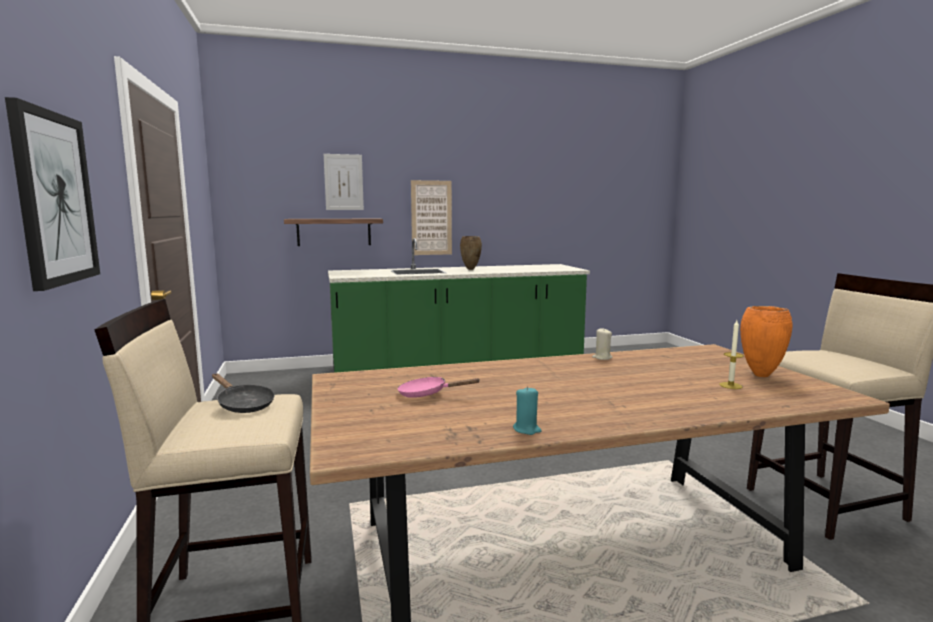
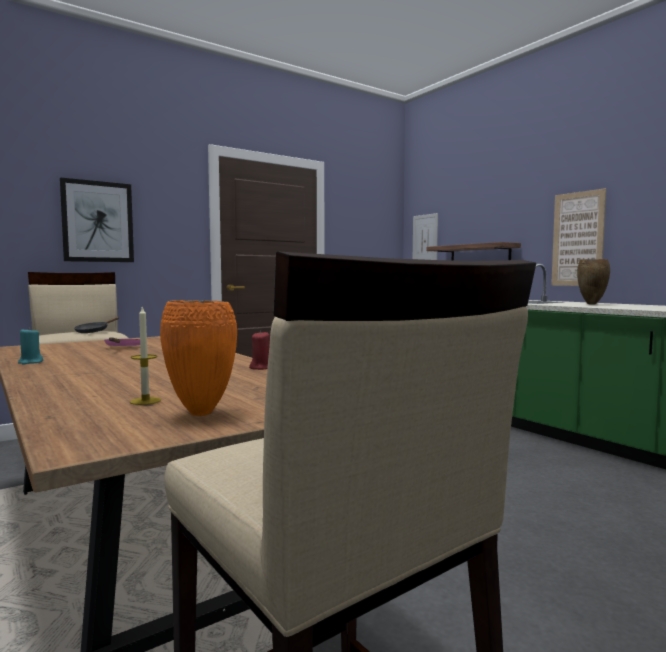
camera: 70 degrees right, 5 degrees down
(343, 182) = (490, 207): picture -> picture (425, 239)
(602, 357) = (260, 368): beige candle -> red candle

